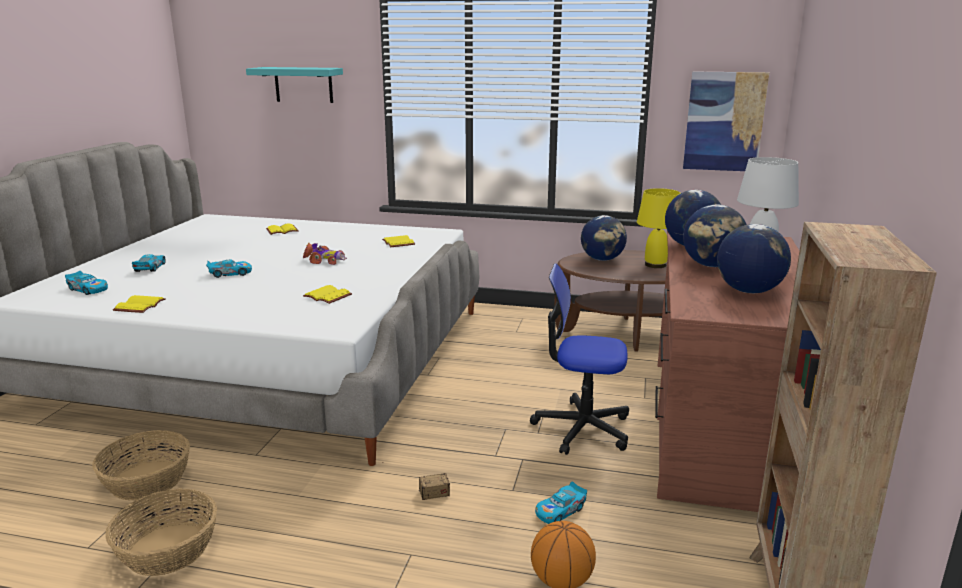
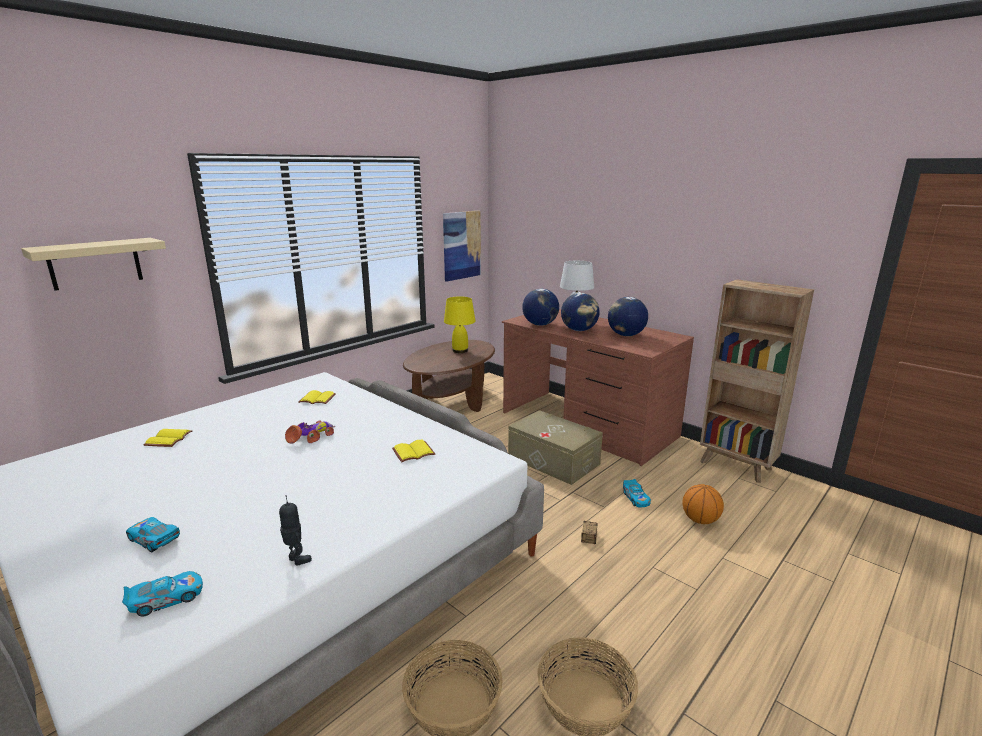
camera: 60 degrees left, 0 degrees up
(139, 305) = (296, 560): yellow book -> toy robot
(230, 273) = (271, 489): toy car -> none
(303, 84) = (95, 263): turquoise shelf -> beige shelf
(582, 428) = (553, 460): office chair -> beige storage box
(602, 259) = (428, 359): globe -> none

